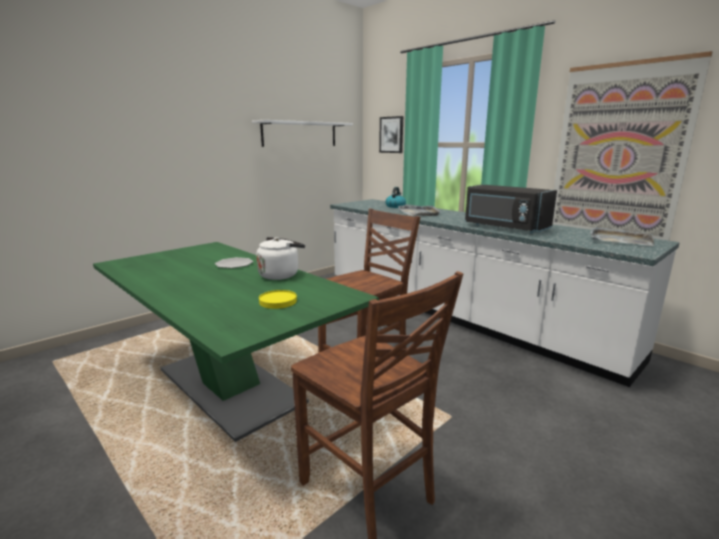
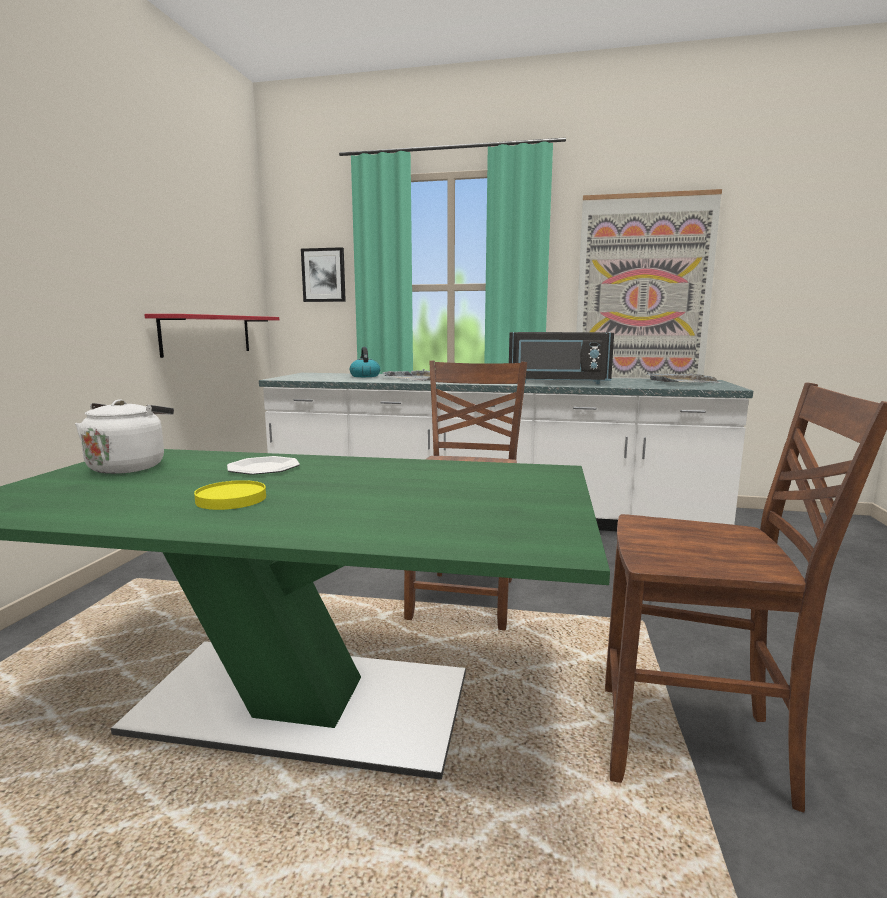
camera: 35 degrees left, 5 degrees down
(278, 301) = (479, 494): yellow plate -> yellow plate (231, 499)
(280, 275) = (385, 467): white kettle -> white kettle (129, 467)
(300, 134) = (191, 263): white shelf -> none
(309, 175) = (207, 334): none -> red shelf

